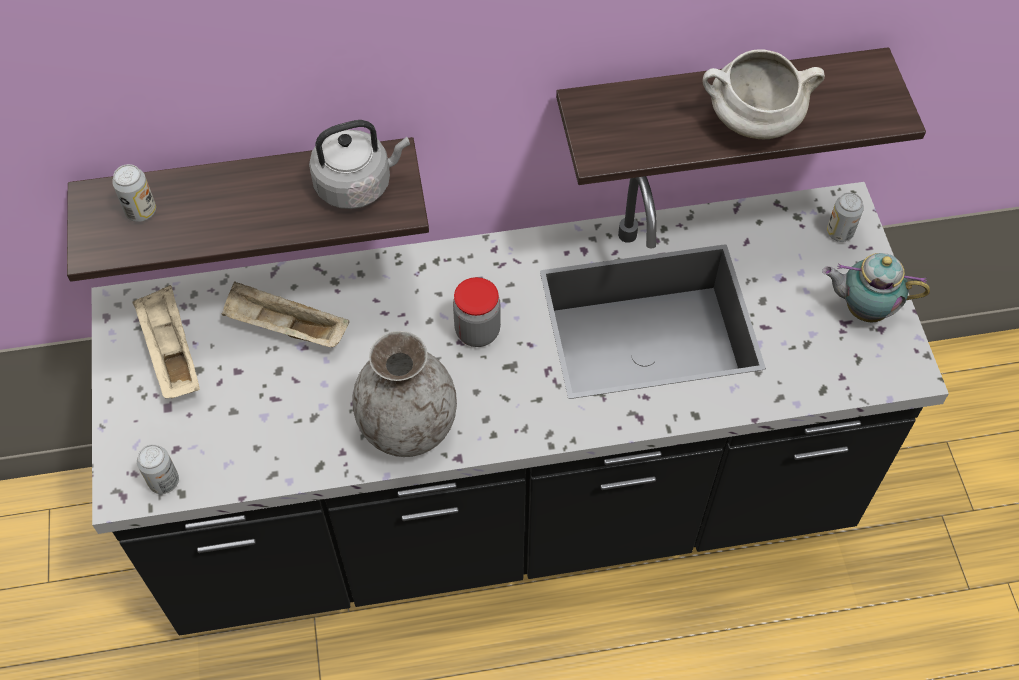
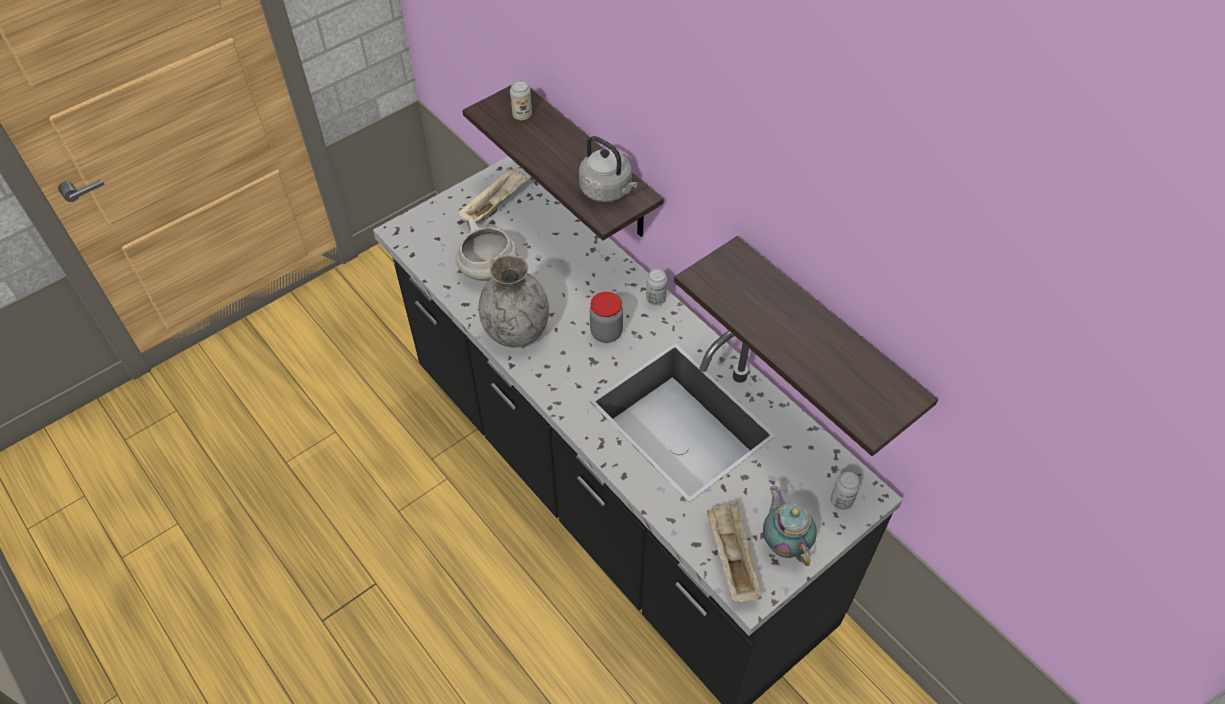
camera: 60 degrees right, 5 degrees down
(164, 481) = (414, 244): can -> can (655, 299)
(285, 328) = (544, 244): beige tray -> beige tray (731, 558)
(752, 122) = (794, 346): white cooking pot -> white cooking pot (487, 269)

